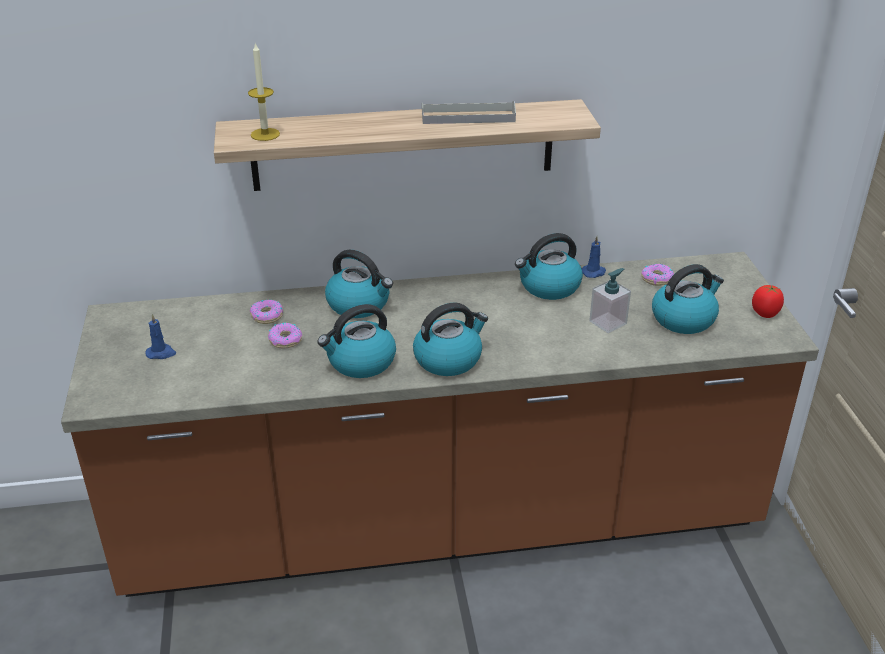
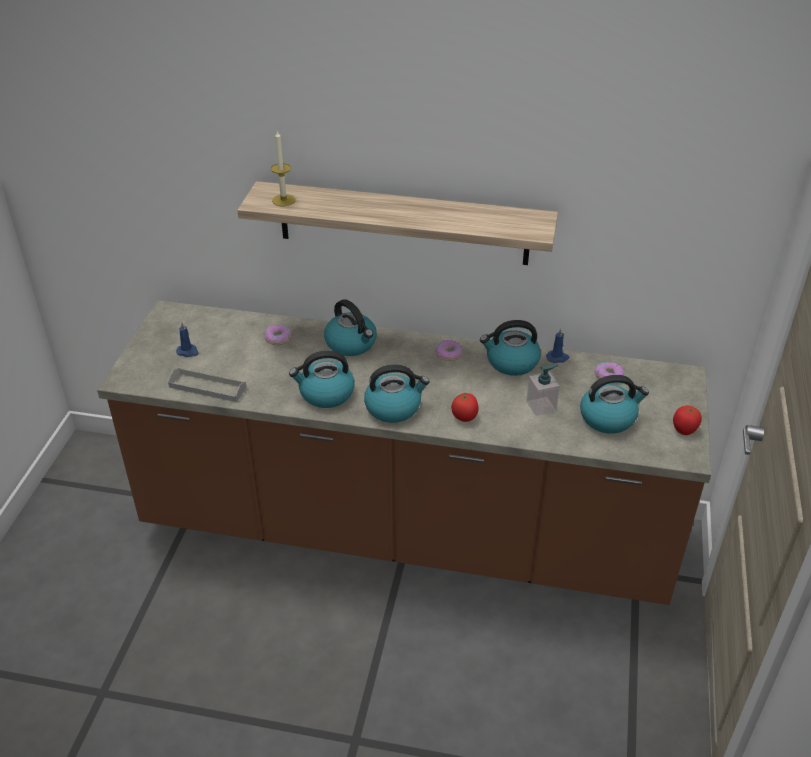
camera: 20 degrees right, 5 degrees up
(285, 340) = (281, 362): donut -> donut (449, 354)
(468, 117) = (450, 212): grey tray -> grey tray (207, 387)
(533, 351) = (464, 417): none -> tomato

